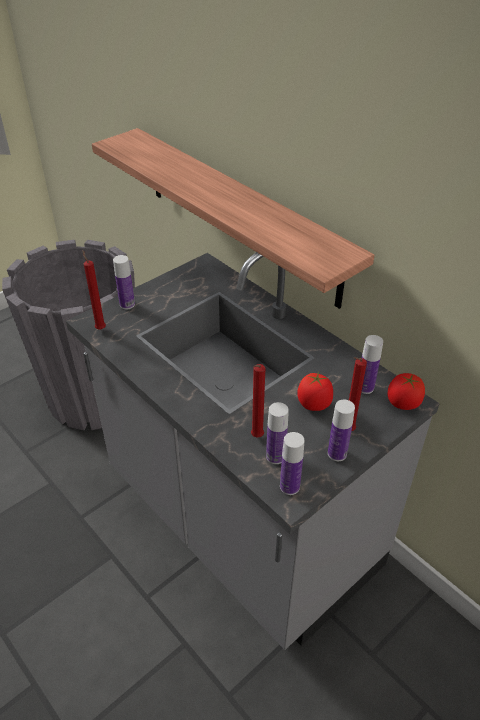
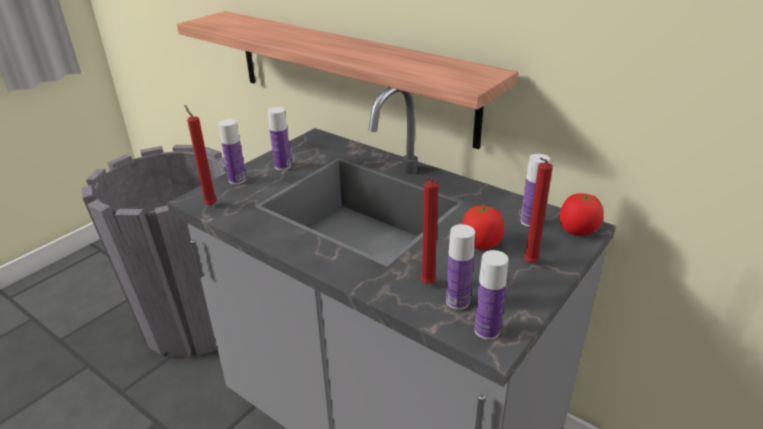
camera: 10 degrees left, 10 degrees down
(337, 453) = (528, 288): bottle -> bottle (283, 166)

